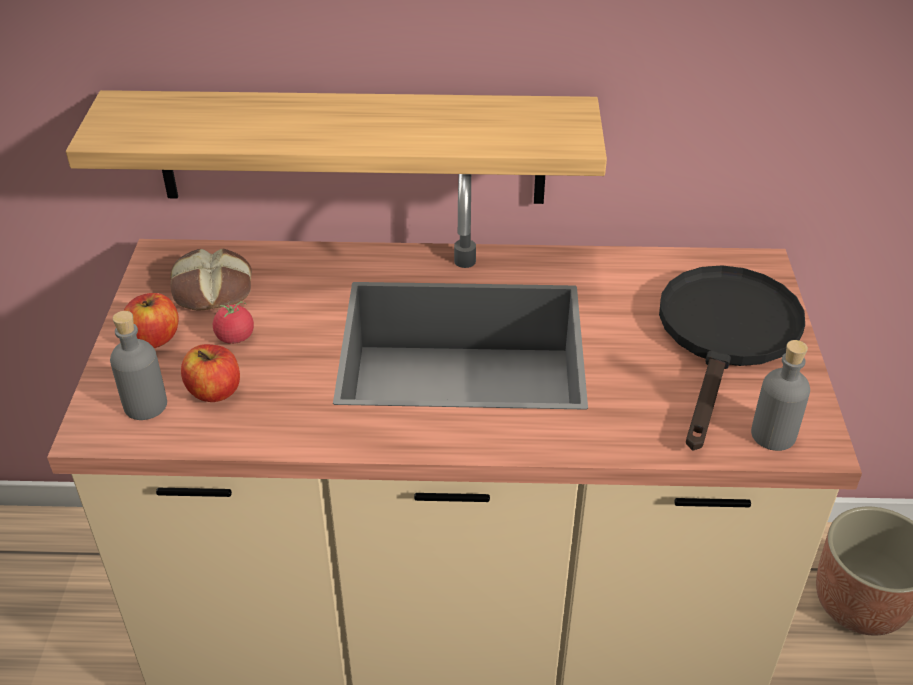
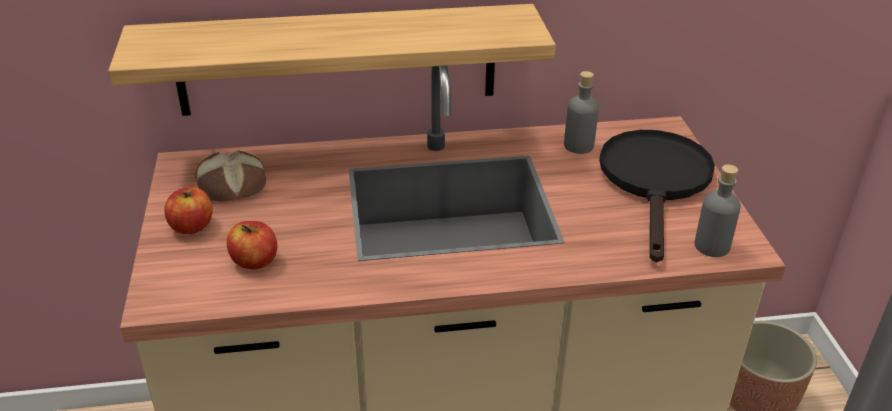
camera: 10 degrees left, 5 degrees down
(145, 405) = (197, 278): grey bottle -> grey bottle (578, 145)
(235, 337) = (261, 219): tomato -> none

